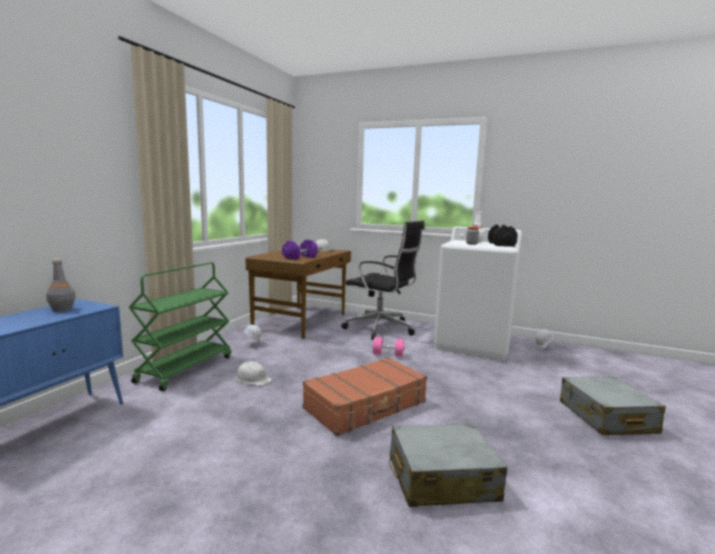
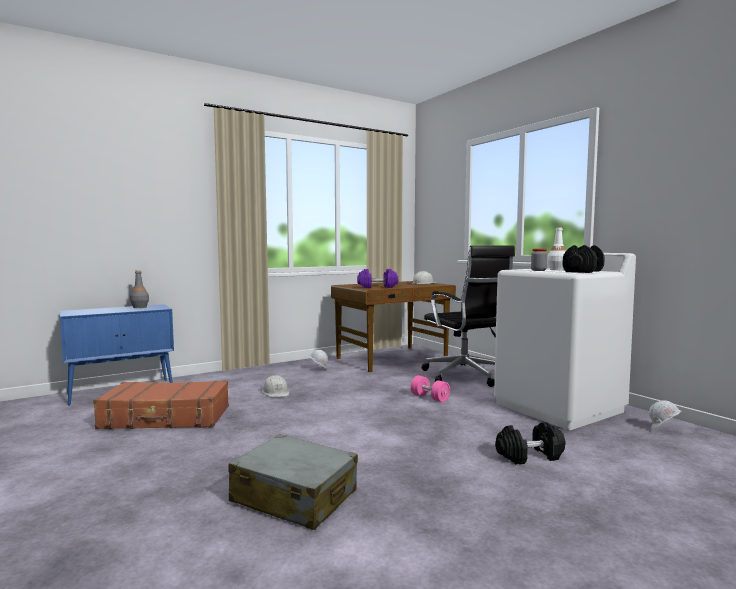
camera: 35 degrees right, 5 degrees down
(185, 368) = (243, 377): green cart -> none
(366, 406) = (331, 430): brown suitcase -> brown suitcase (166, 418)
(515, 387) = (529, 456): none -> black dumbbell
(606, 417) = (605, 516): grey suitcase -> none

